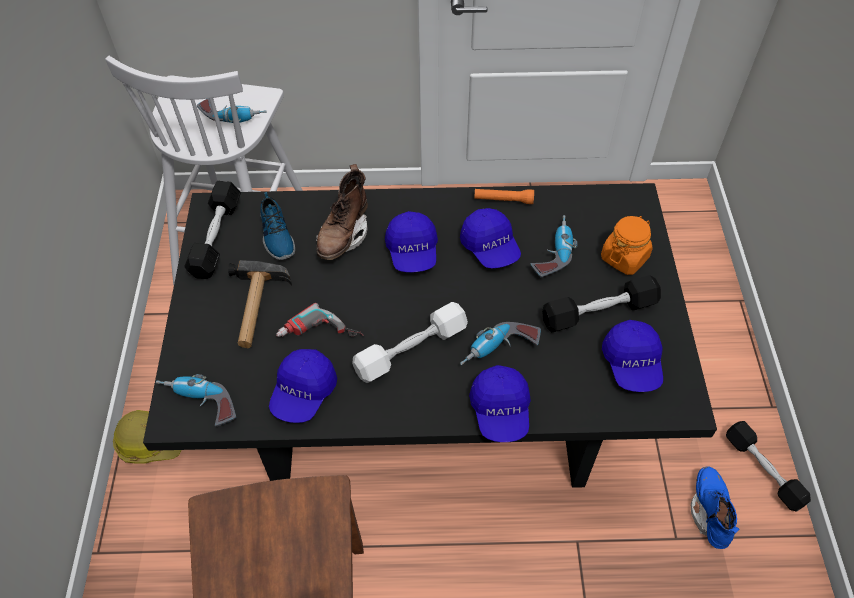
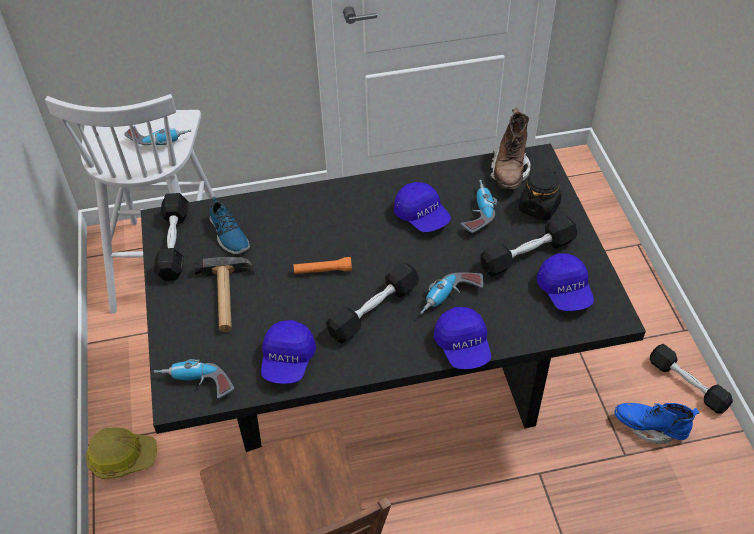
camera: 10 degrees left, 5 degrees down
(319, 337) = (290, 313): power drill -> none
(344, 235) = (290, 225): brown boot -> brown boot (509, 171)
(411, 350) = (373, 310): white dumbbell -> black dumbbell
(412, 252) = (355, 230): blue cap -> none
(503, 200) = (424, 175): orange flashlight -> orange flashlight (323, 271)
(624, 257) = (539, 207): orange jar -> black jar
(710, 512) = (650, 427): blue boot -> blue boot turned 60 degrees counterclockwise

